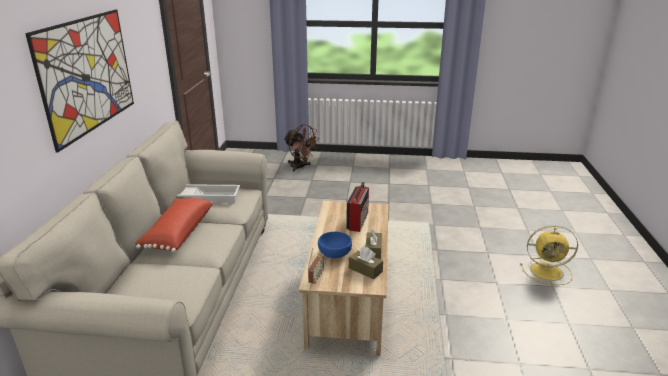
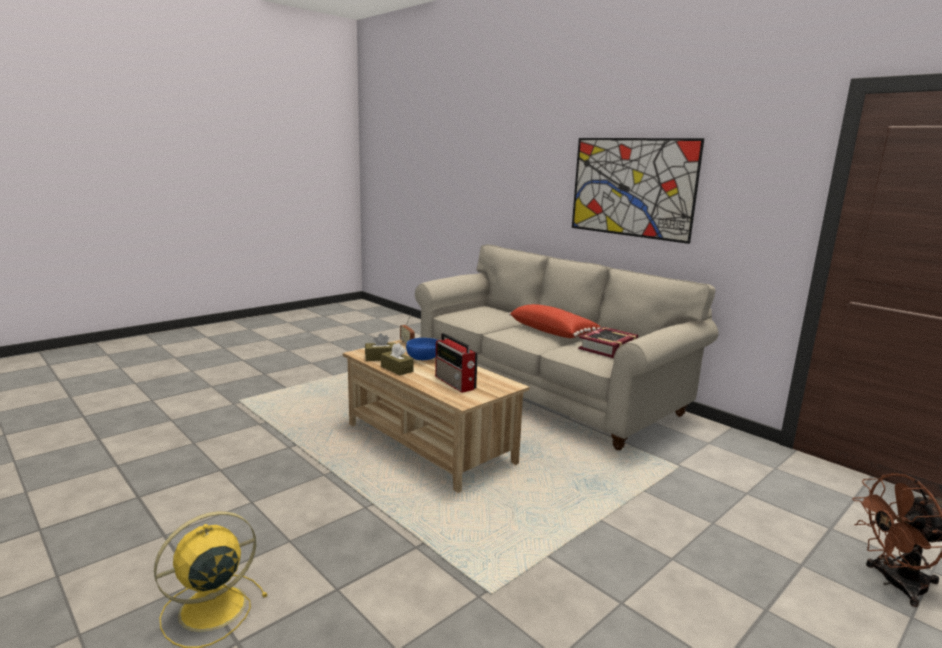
camera: 130 degrees right, 10 degrees down
(209, 197) = (608, 348): white tray -> book

